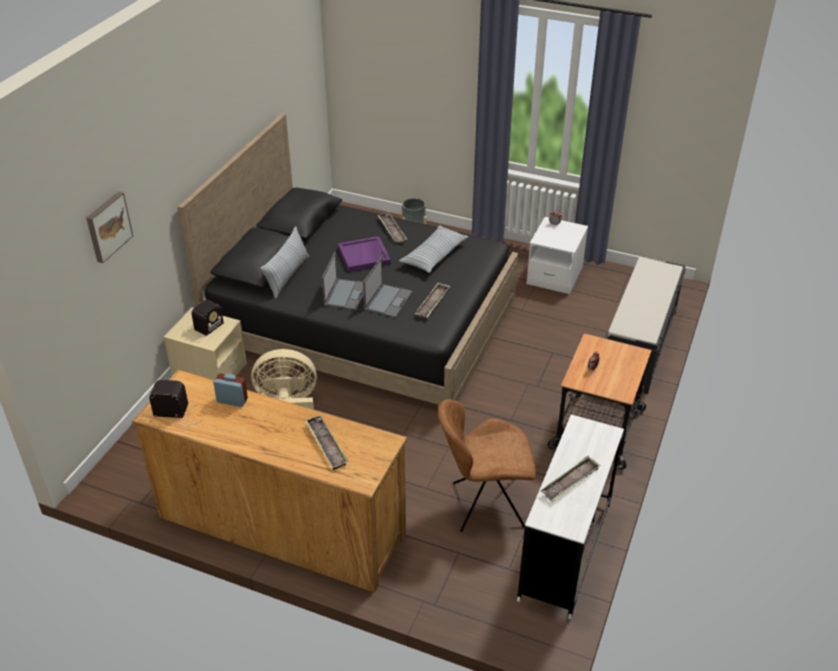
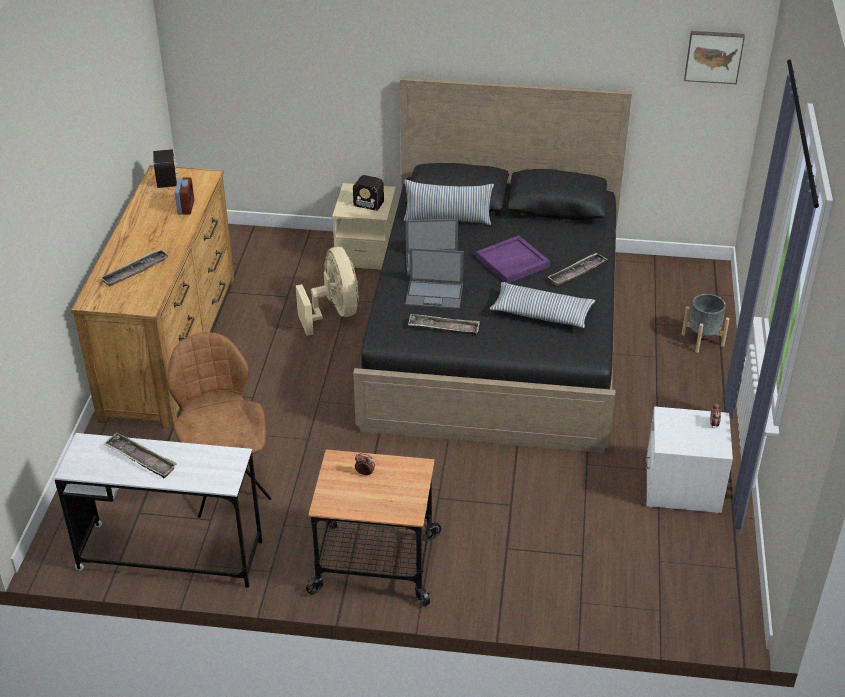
camera: 75 degrees right, 0 degrees up
(107, 226) = (295, 34): picture -> picture (713, 56)
(639, 346) = (564, 593): black bench -> none

